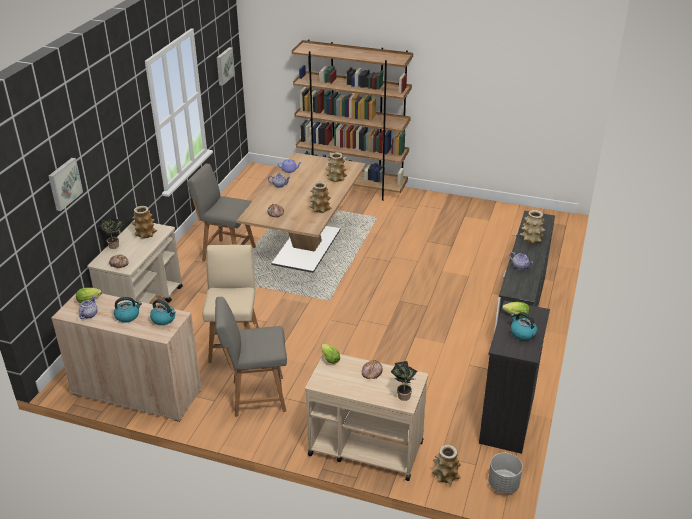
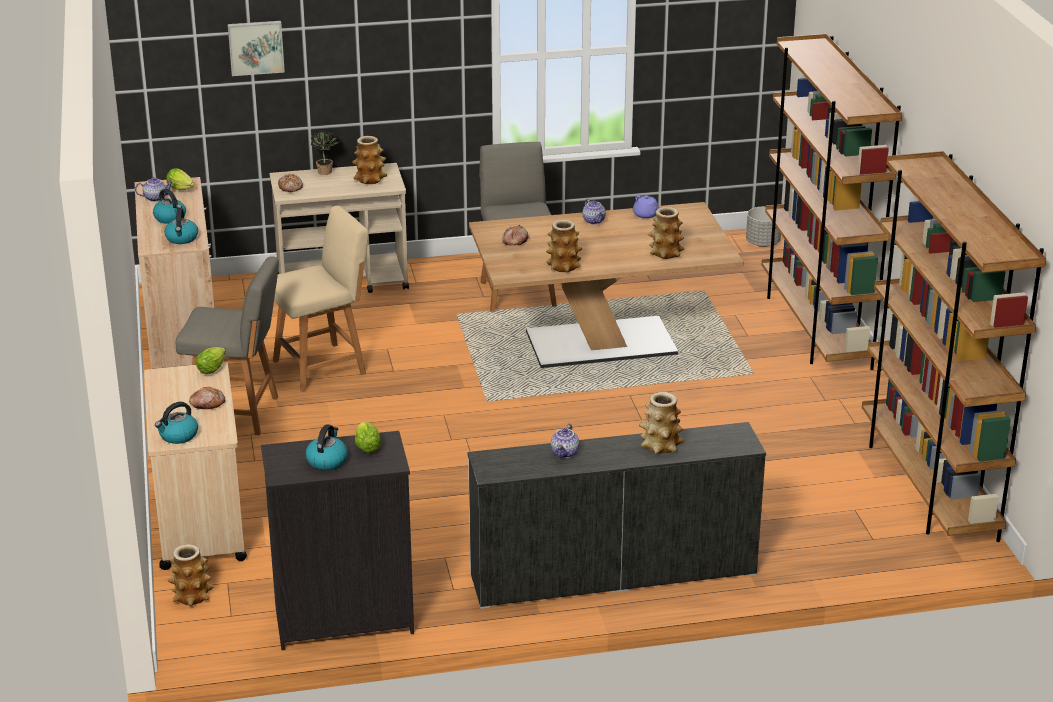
camera: 60 degrees right, 5 degrees down
(224, 66) = (726, 33): picture -> none
(256, 396) = (237, 413): grey chair -> grey chair turned 135 degrees clockwise
(403, 395) = (178, 436): potted plant -> kettle
(503, 484) = (207, 648): grey planter -> grey planter (762, 243)
(505, 211) = (928, 485): none -> brown bookcase

